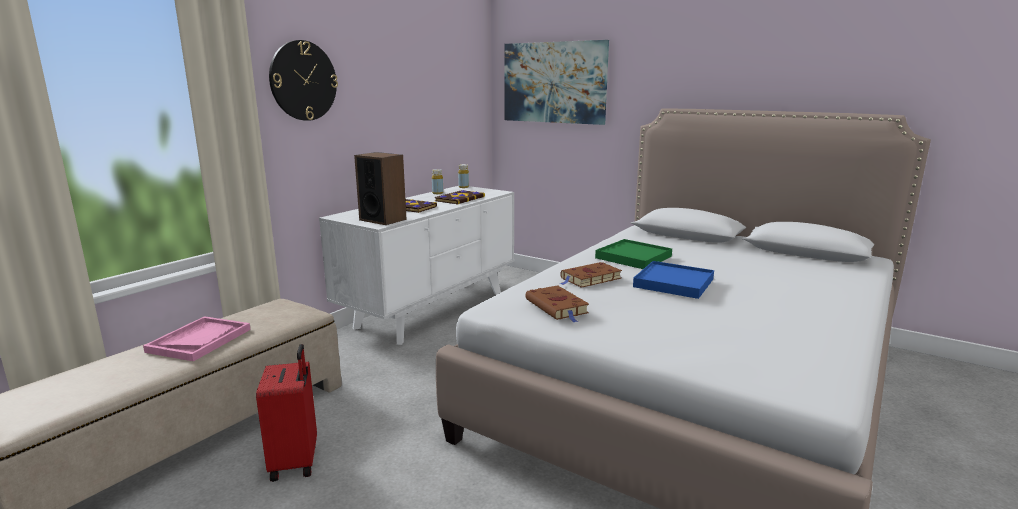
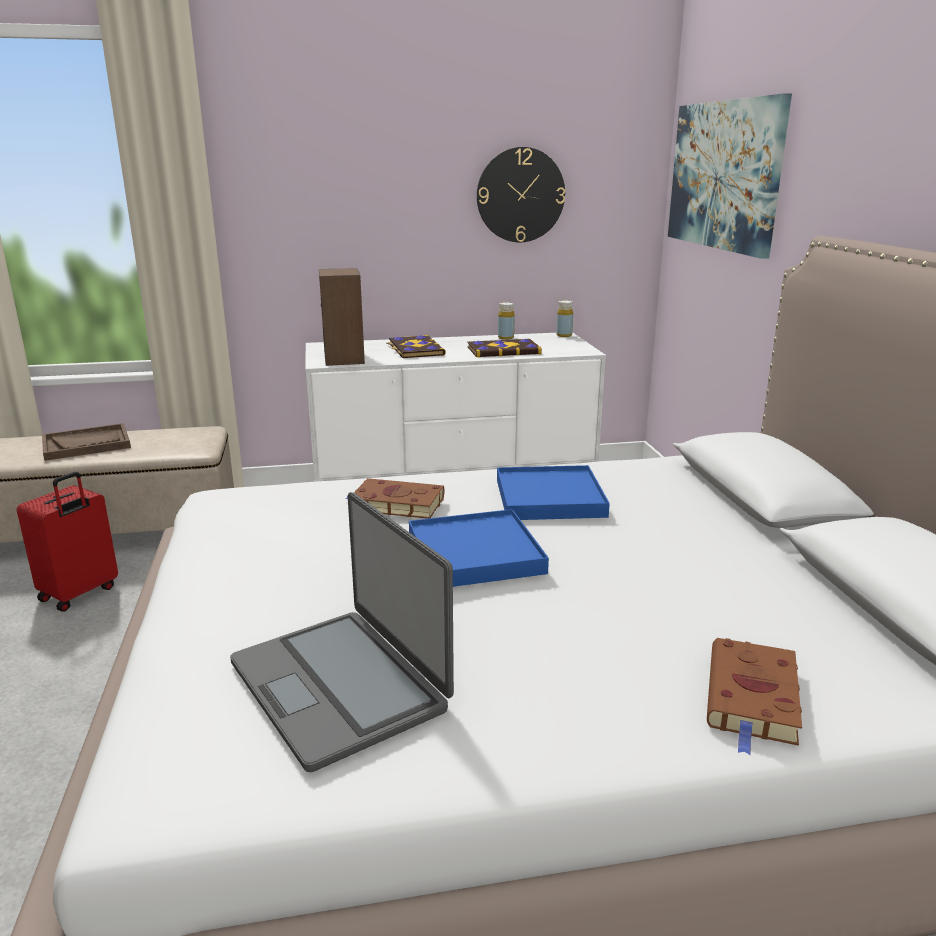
camera: 45 degrees right, 5 degrees up
(199, 340) = (87, 444): pink tray -> brown tray
(303, 81) = (292, 170): wall clock -> wall clock (520, 195)
(557, 307) = (254, 522): brown book -> brown book (752, 699)
(633, 257) = (549, 498): green tray -> blue tray
(765, 337) = (340, 685): none -> laptop

